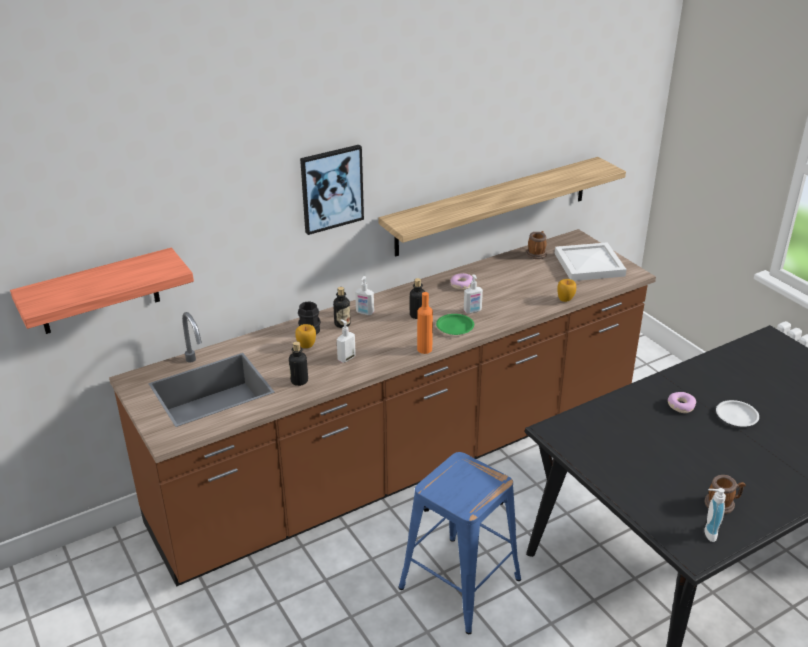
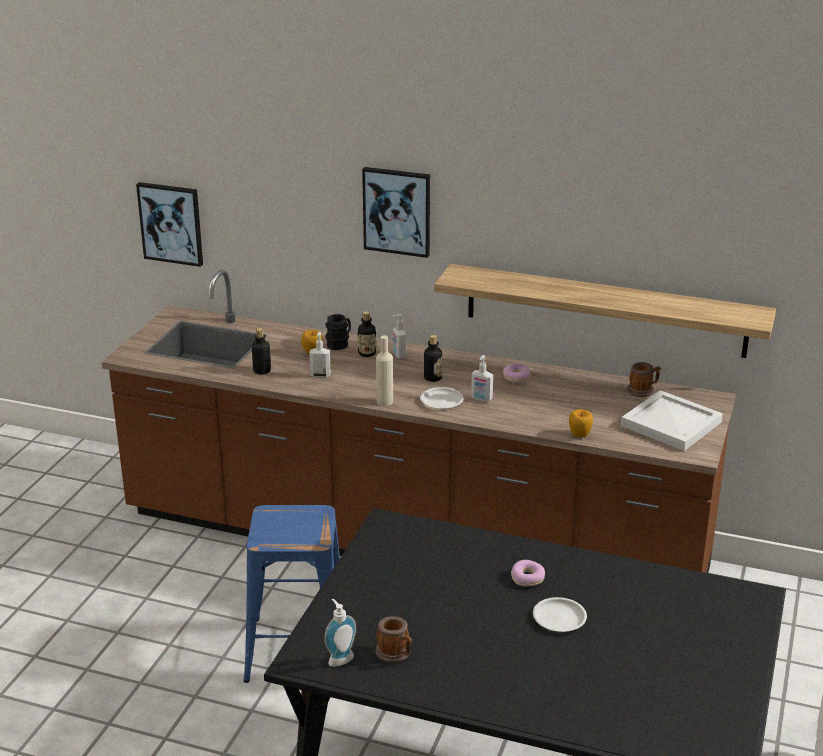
camera: 50 degrees right, 5 degrees down
(98, 292) = (171, 223): shelf -> picture
(424, 349) = (384, 402): orange bottle -> beige bottle
(454, 327) = (441, 401): green plate -> white plate

